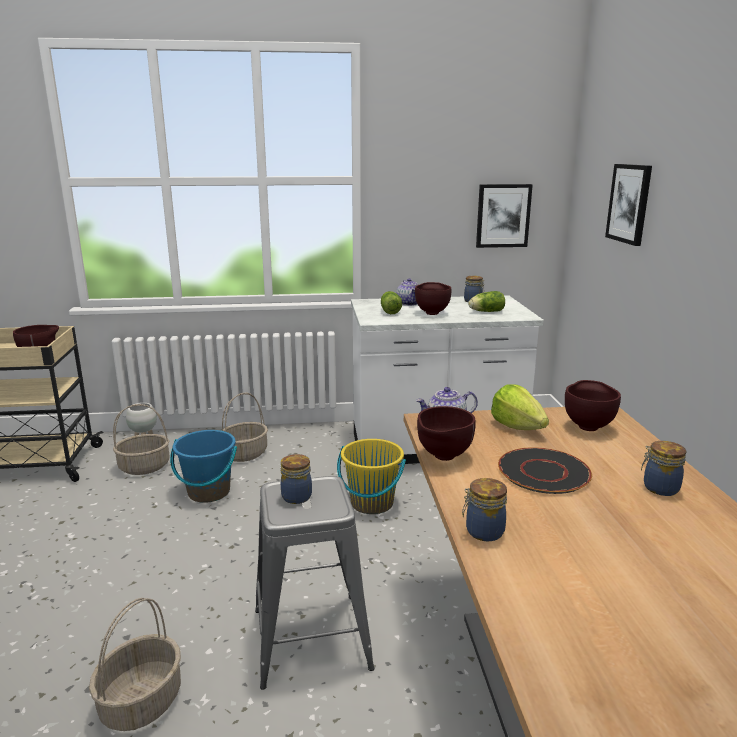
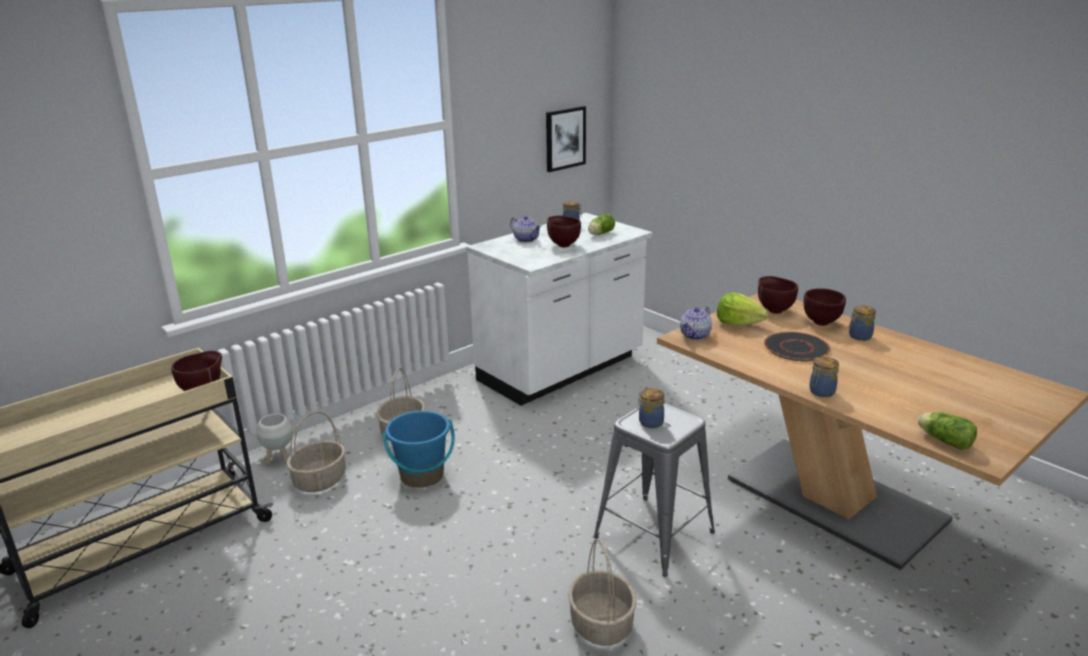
camera: 35 degrees left, 5 degrees up
(371, 503) = (570, 431): yellow bucket -> none
(390, 311) = (526, 251): lettuce -> lettuce (943, 440)
(443, 457) = (732, 358): brown bowl -> brown bowl (822, 324)
(629, 203) = (697, 124): picture -> none

